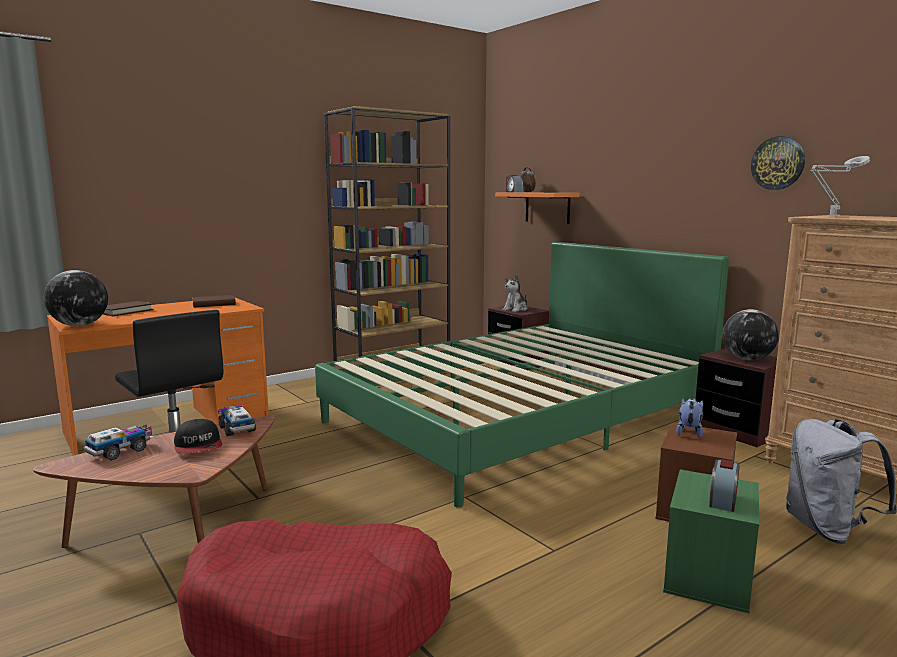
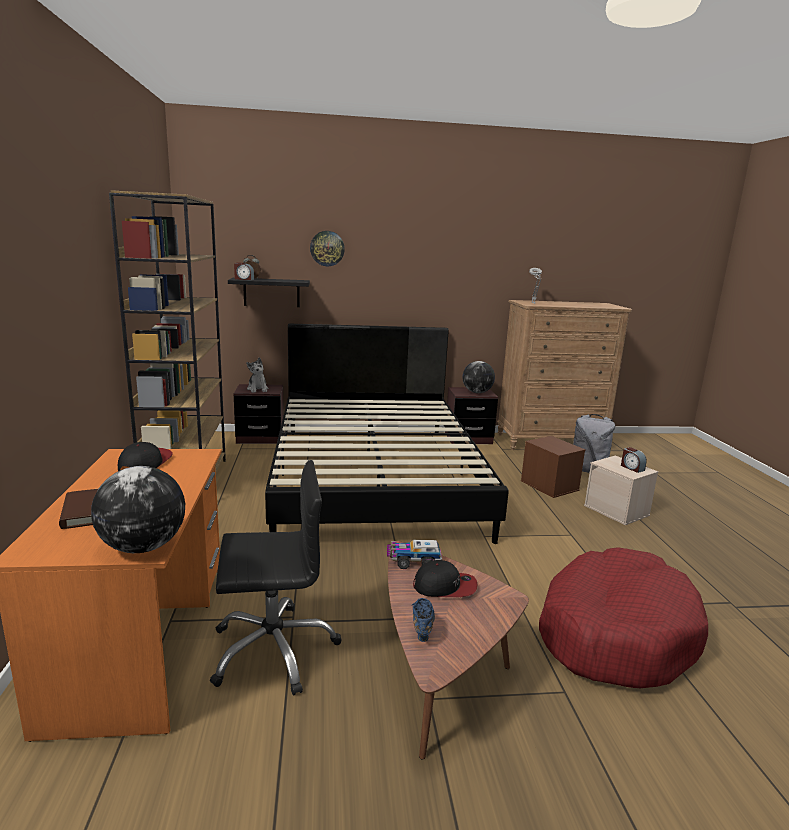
camera: 60 degrees left, 5 degrees up
(121, 451) = (422, 629): toy truck -> blue shoe
(214, 304) = (145, 463): brown book -> cap
(520, 418) = (374, 477): green bed -> black bed
(547, 207) = (271, 292): orange shelf -> black shelf
(689, 432) = (543, 443): plush toy -> none
(709, 577) = (617, 510): green storage box -> beige storage box
(778, 163) = (476, 266): wall clock -> wall clock (327, 248)

